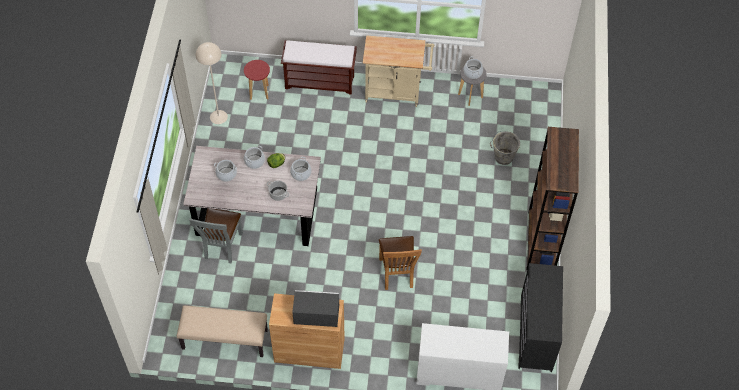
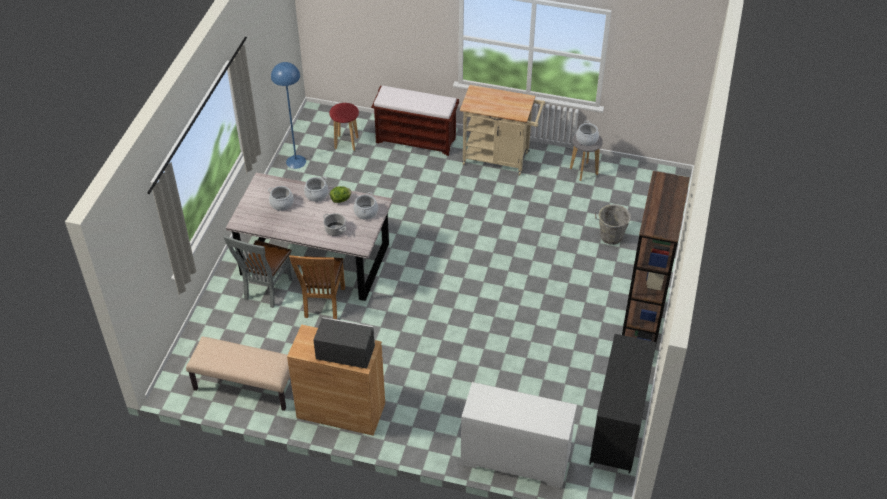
camera: 10 degrees right, 10 degrees down
(218, 116) = (296, 161): beige floor lamp -> blue floor lamp
(397, 275) = (462, 343): brown chair -> brown chair (323, 304)

